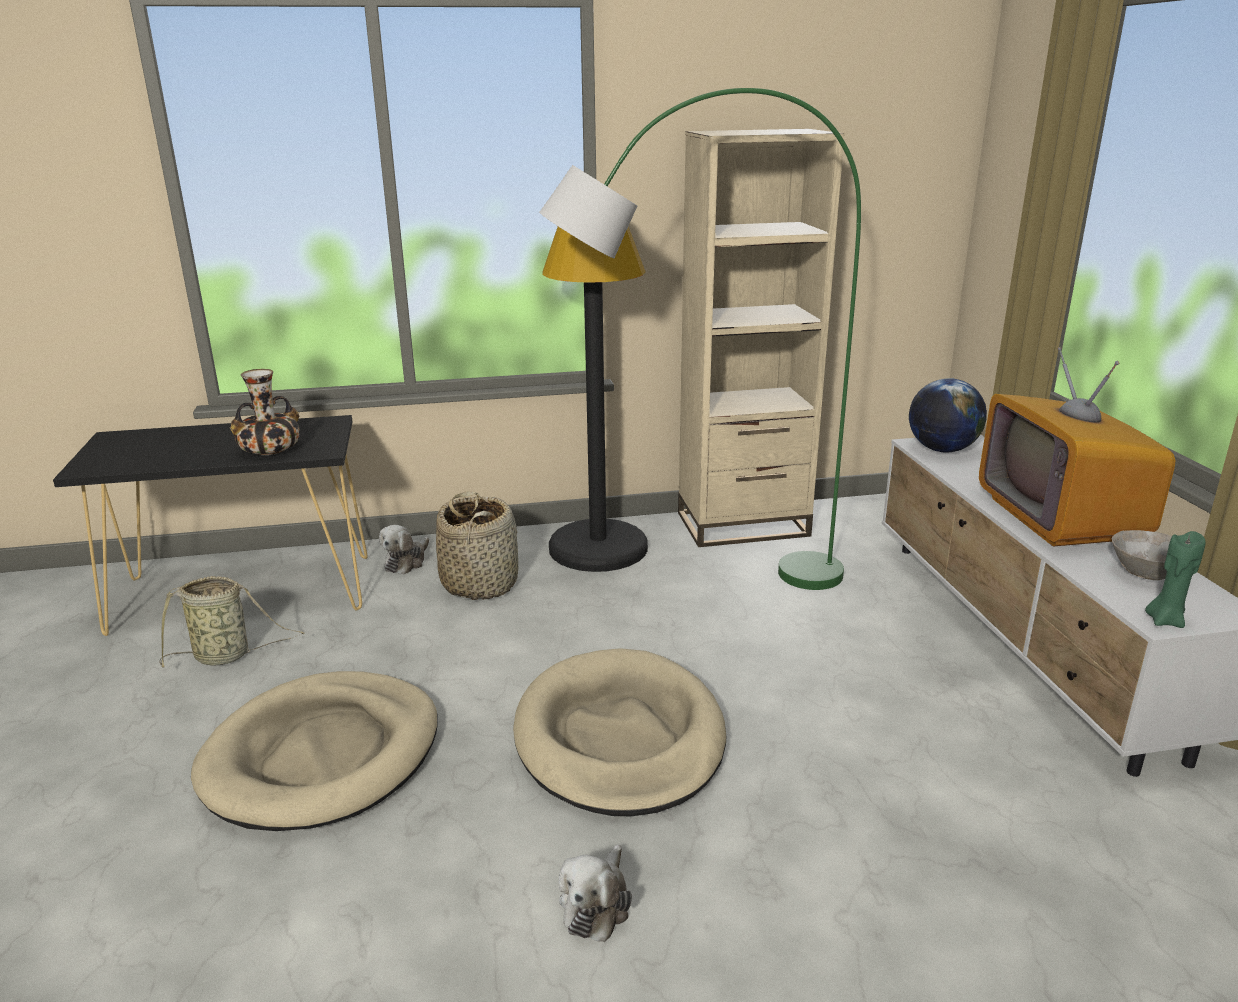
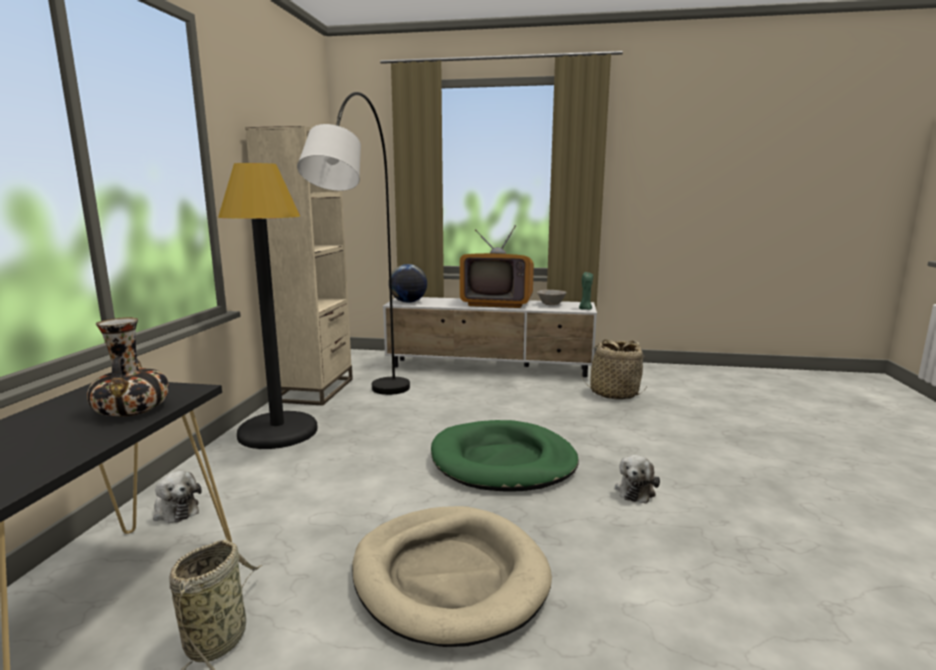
camera: 70 degrees left, 10 degrees down
(480, 583) = (266, 480): basket -> basket (613, 393)
(597, 904) = (635, 490): plush toy -> plush toy turned 75 degrees clockwise
(619, 738) = (503, 462): beige dog bed -> green dog bed
(694, 588) = (369, 415): green floor lamp -> grey floor lamp

